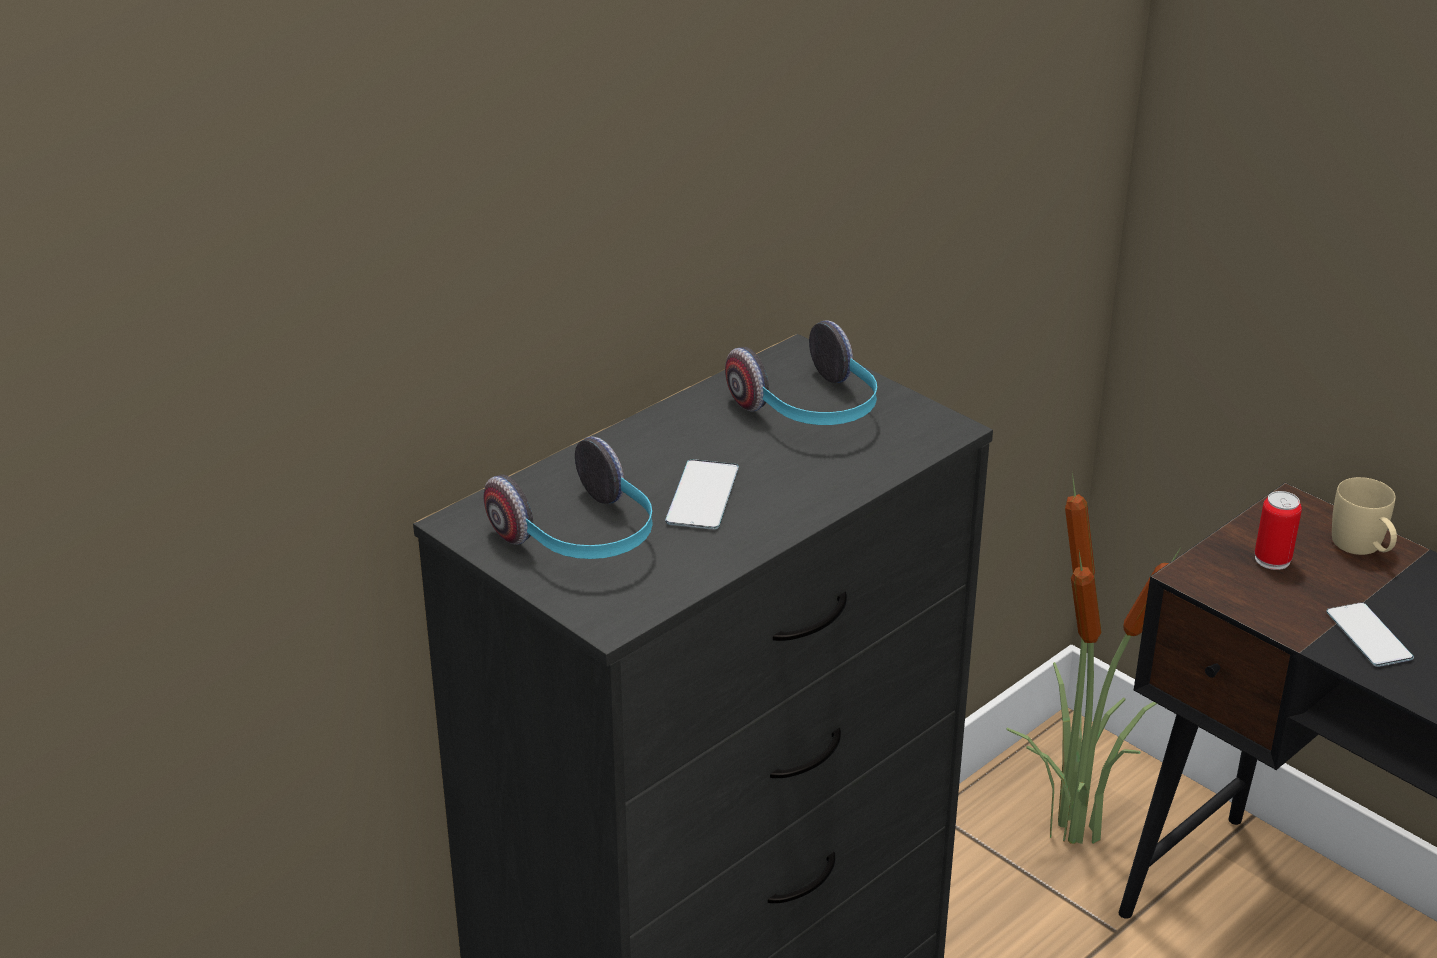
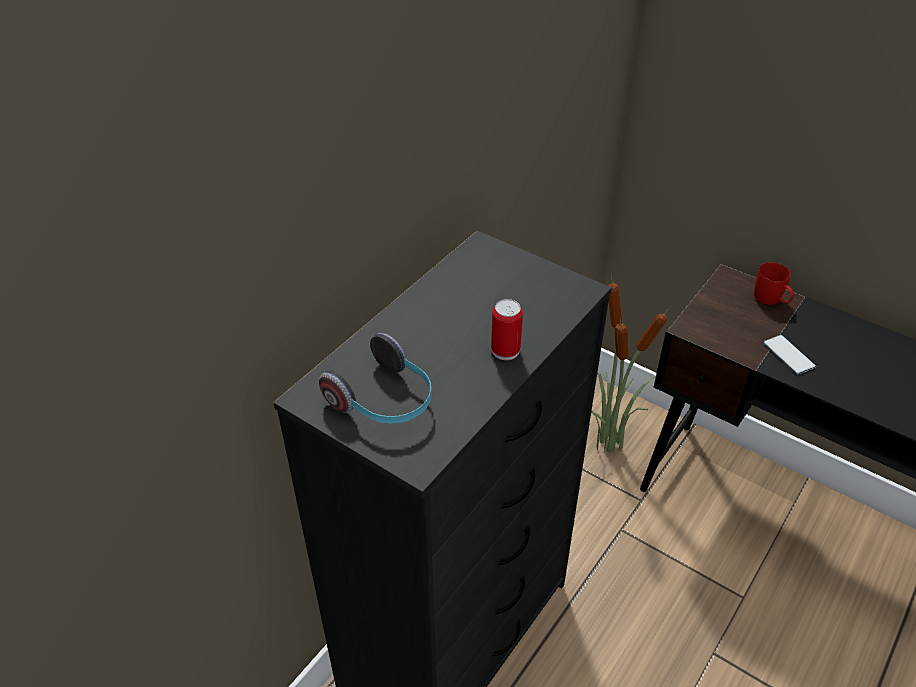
camera: 10 degrees left, 10 degrees up
(702, 495) = (452, 358): phone -> none
(810, 410) = (500, 286): headphones -> none
(1272, 559) = (727, 313): can -> can (505, 350)
(1362, 548) = (771, 300): beige mug -> red mug

